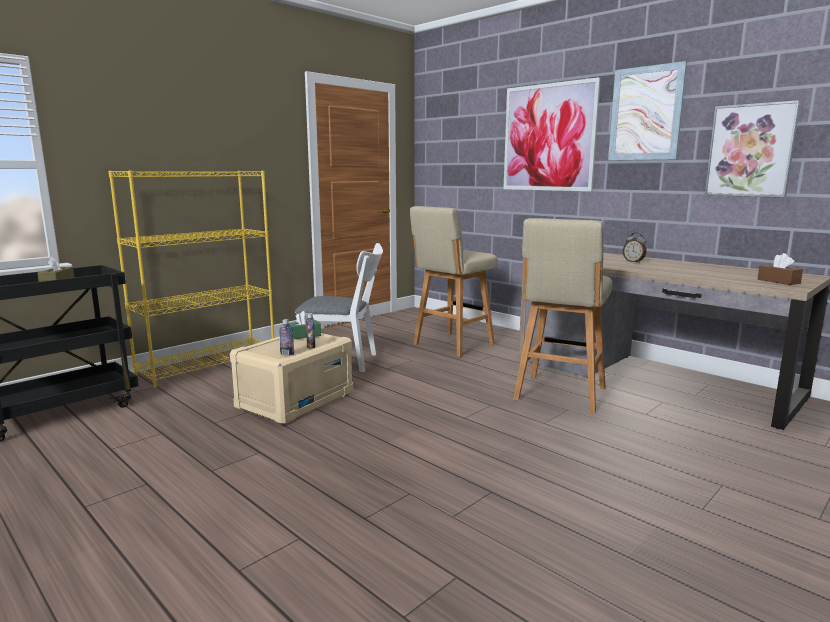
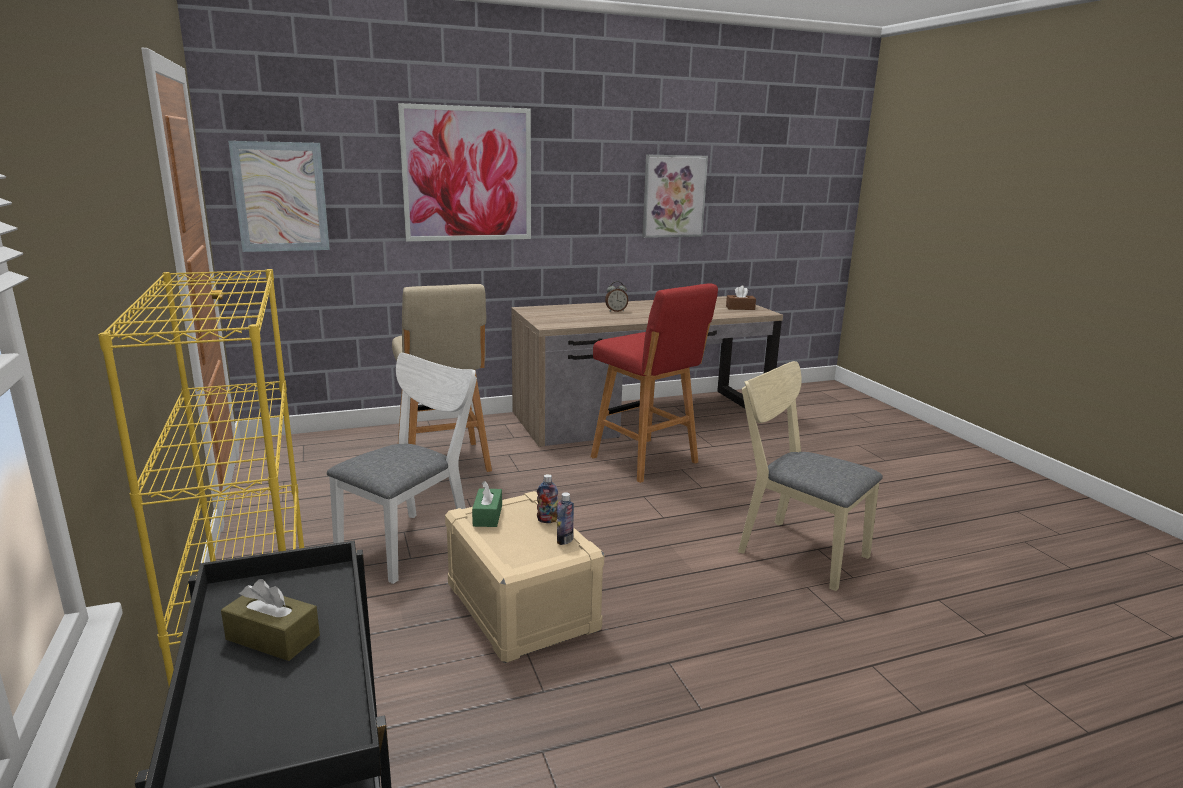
camera: 65 degrees left, 5 degrees up
(474, 479) = (794, 550): none -> beige chair
(559, 395) = (646, 461): beige stool -> red stool
(645, 113) = (582, 155): picture -> picture (281, 197)

